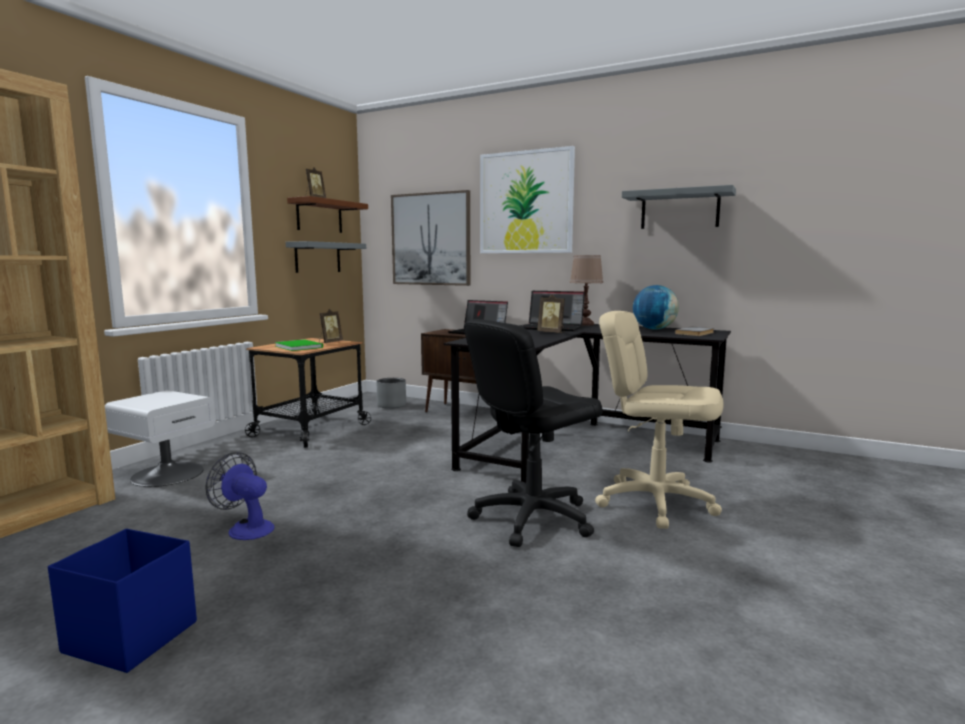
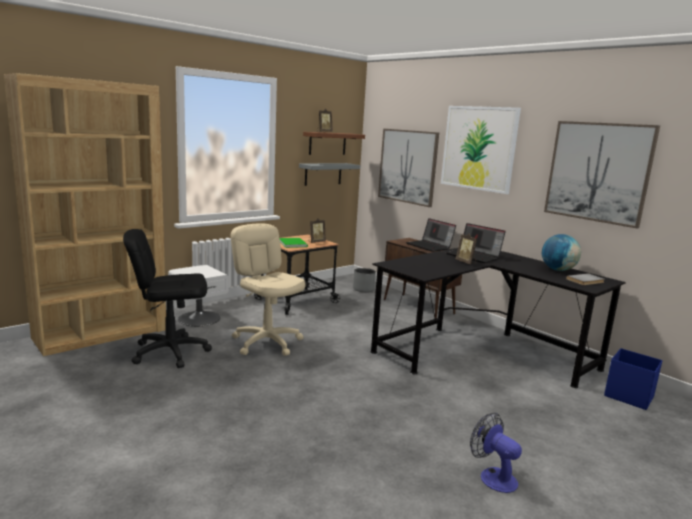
camera: 20 degrees right, 5 degrees up
(130, 636) = (146, 413): blue storage box -> blue storage box (628, 396)
(246, 528) = (225, 365): fan -> fan (492, 476)
(532, 518) = (398, 400): black office chair -> black office chair (170, 352)
(585, 324) = (508, 255): brown table lamp -> none
(655, 502) = (497, 409): beige office chair -> beige office chair (267, 342)
(679, 209) = (598, 172): grey shelf -> picture

